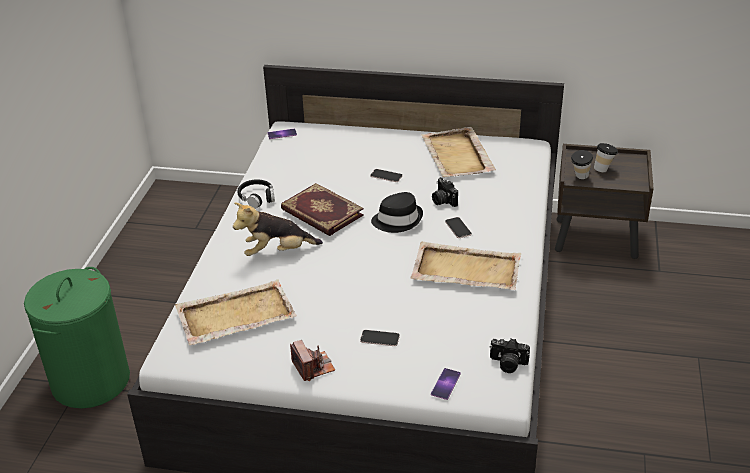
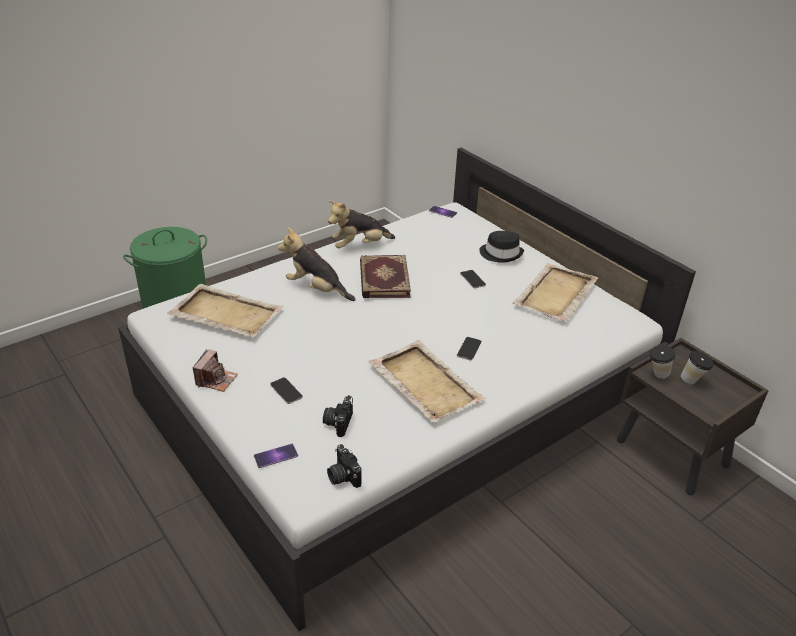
camera: 40 degrees right, 0 degrees up
(257, 198) = (359, 246): black headphones -> plush toy
(397, 220) = (430, 315): black hat -> black hat (501, 254)
(443, 201) = (489, 322): camera -> camera (338, 422)

